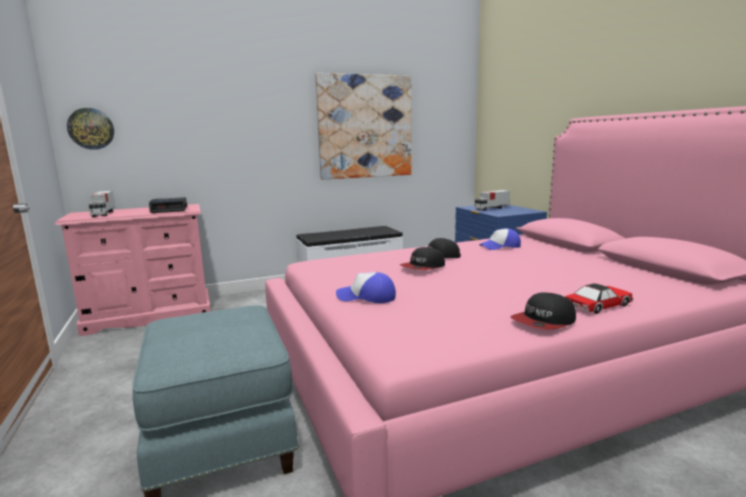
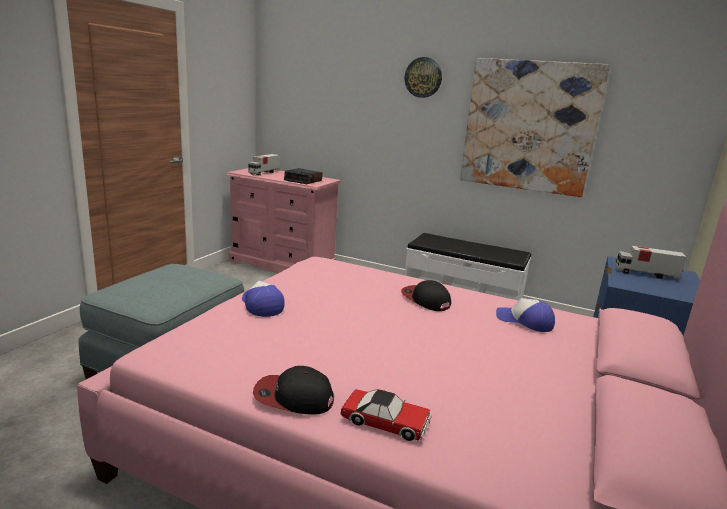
camera: 45 degrees right, 5 degrees up
(91, 129) = (278, 101): wall clock -> wall clock (423, 77)
(423, 267) = (370, 303): cap -> none

